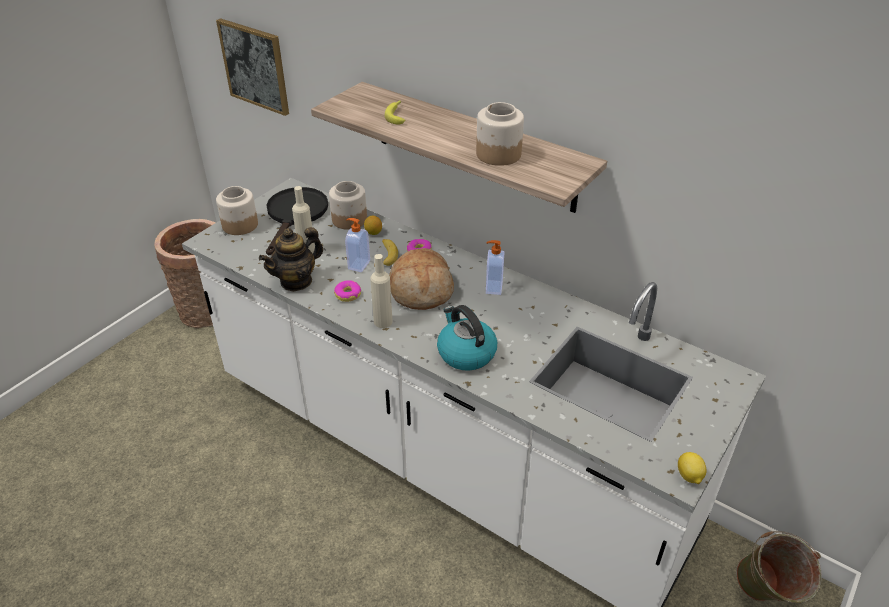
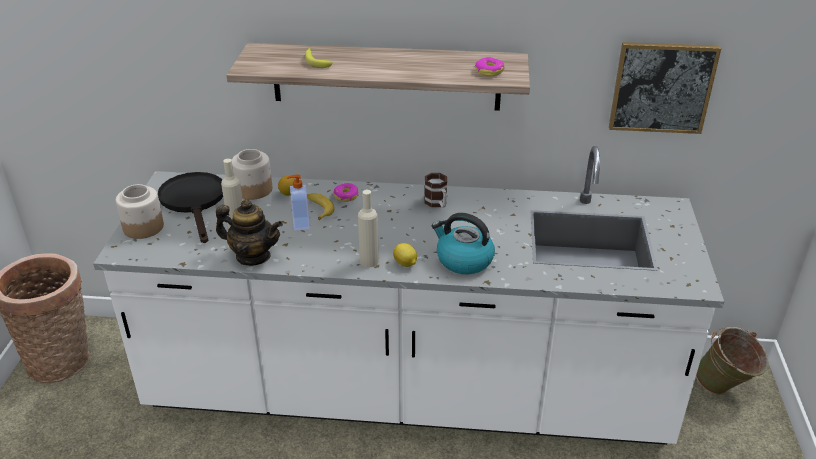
camera: 30 degrees left, 5 degrees down
(255, 66) = (96, 58): picture -> picture (662, 87)
(296, 281) = (253, 256): teapot -> teapot turned 90 degrees counterclockwise
(348, 294) = (315, 251): donut -> donut (489, 71)
(421, 290) = (378, 225): bread -> none
(493, 287) = (437, 203): soap dispenser -> mug
(498, 154) = (439, 69): jar -> none
(689, 476) = (703, 283): lemon -> lemon (405, 264)

